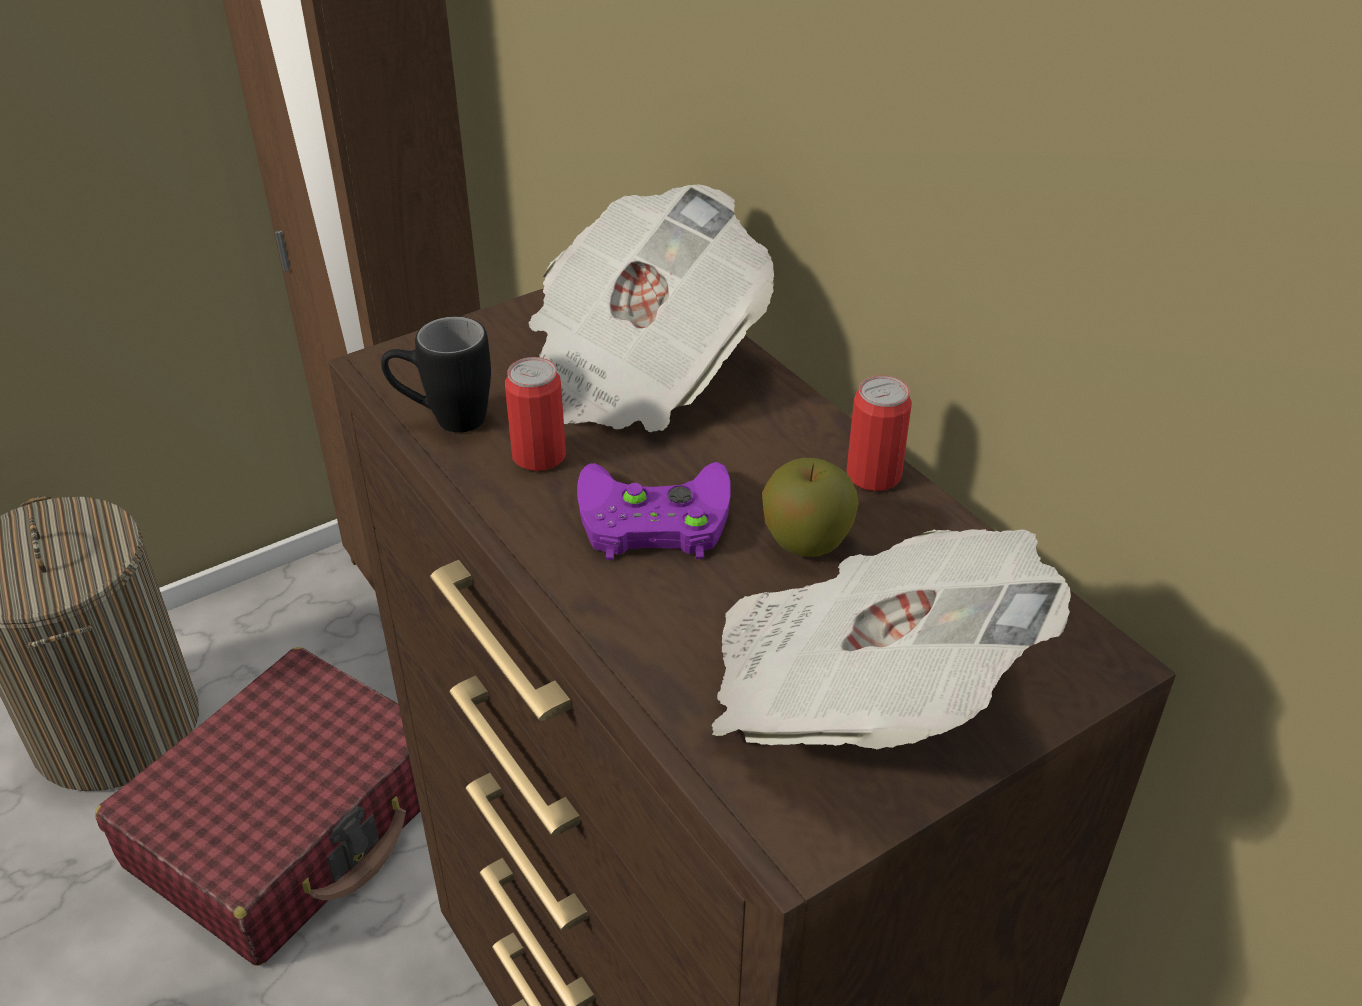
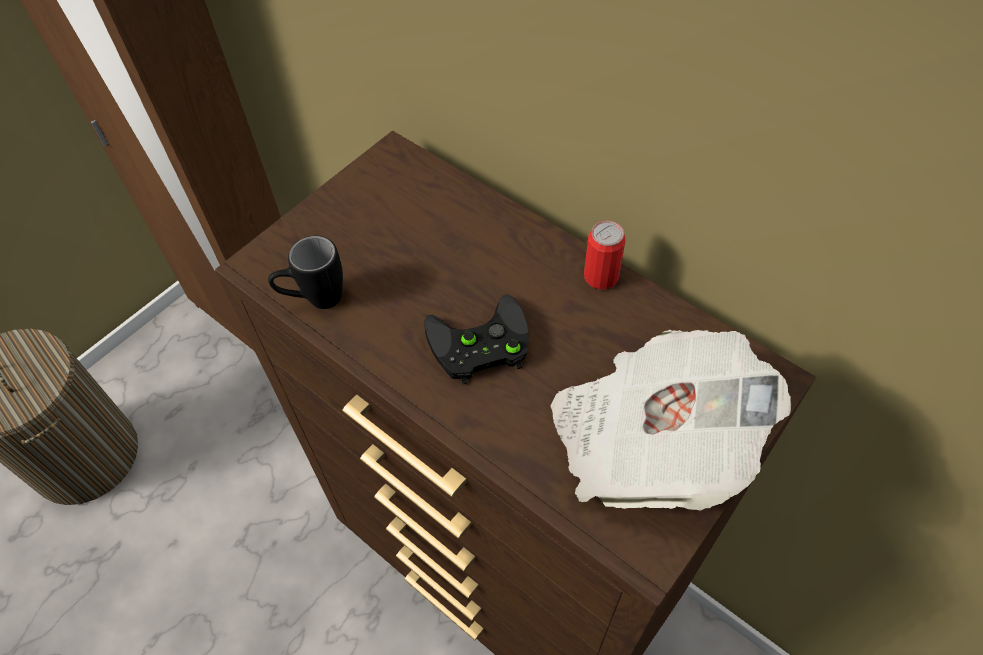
camera: 15 degrees left, 15 degrees up
(291, 825) = (223, 488): red suitcase -> none
(539, 456) = (389, 314): can -> none
(636, 369) = (424, 228): newspaper -> none
(649, 520) = (477, 346): purple game controller -> black game controller
(806, 541) = (578, 338): apple -> none

